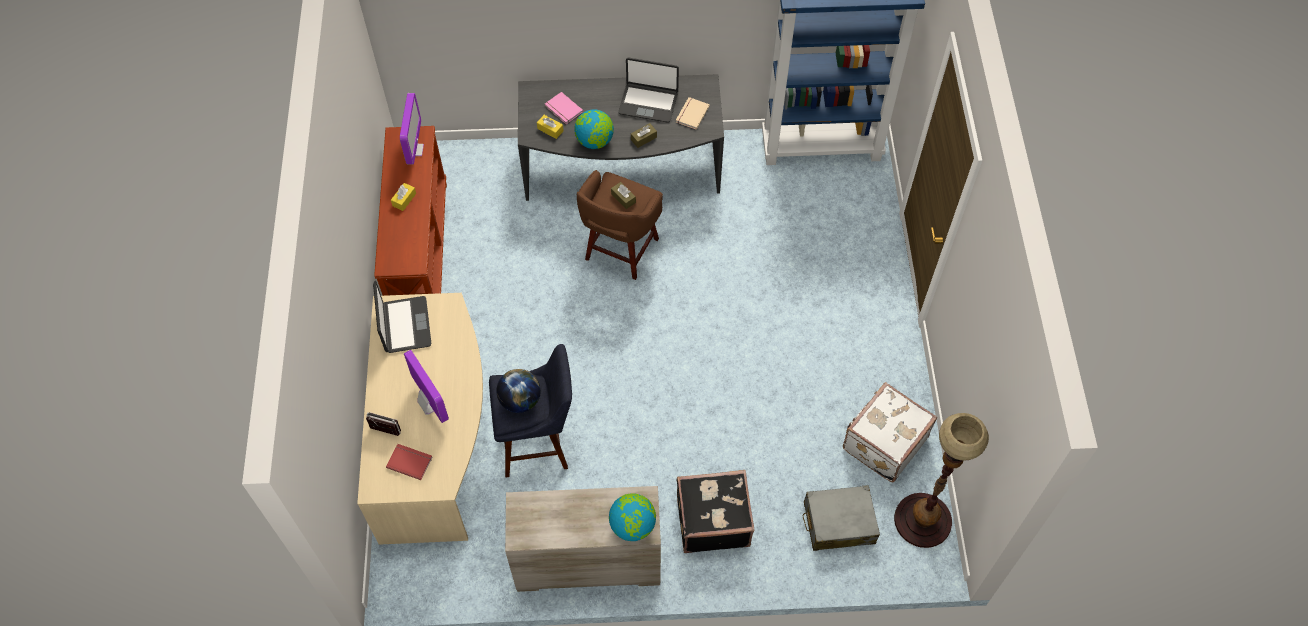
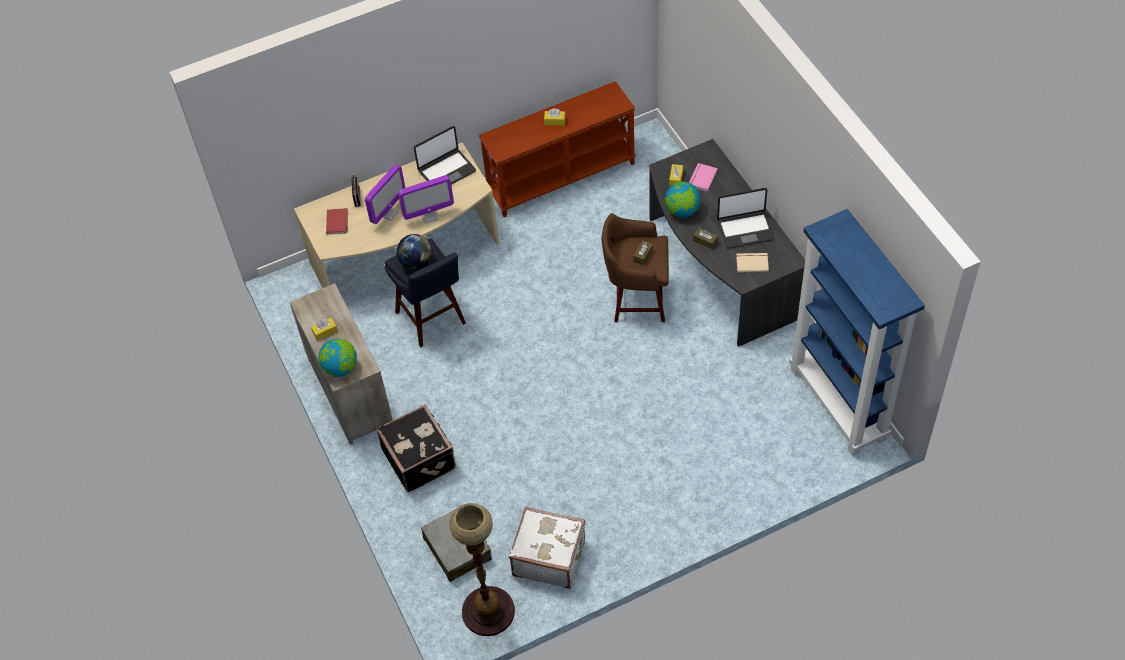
camera: 70 degrees right, 5 degrees down
(414, 150) = (604, 106): monitor -> monitor (429, 216)
(571, 525) = (325, 331): none -> yellow tissue box
(648, 103) = (745, 229): laptop -> laptop turned 90 degrees counterclockwise

